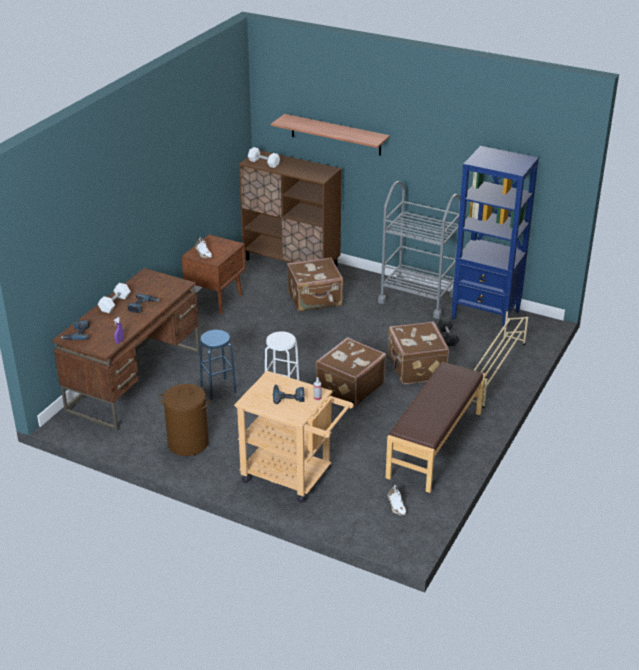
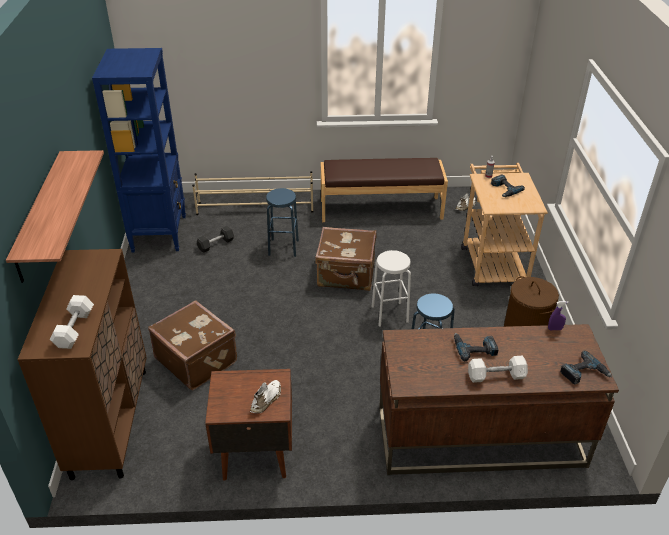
camera: 120 degrees left, 5 degrees up
(415, 368) = (283, 247): brown suitcase -> blue stool
(417, 299) = (150, 283): grey cart -> none

